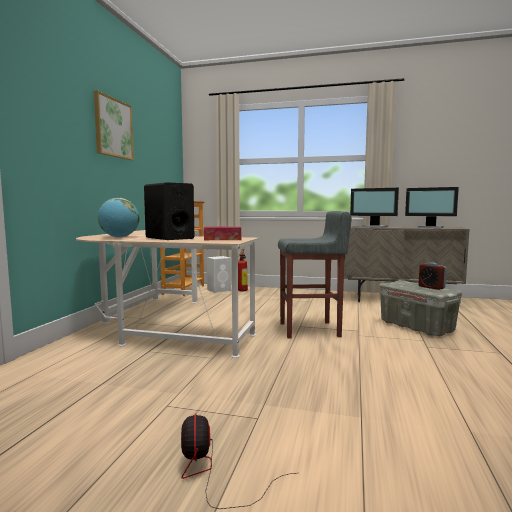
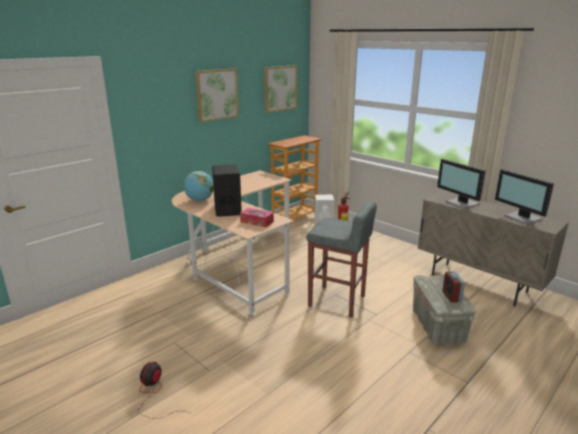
camera: 30 degrees right, 15 degrees up
(163, 145) = (280, 88): none -> picture

